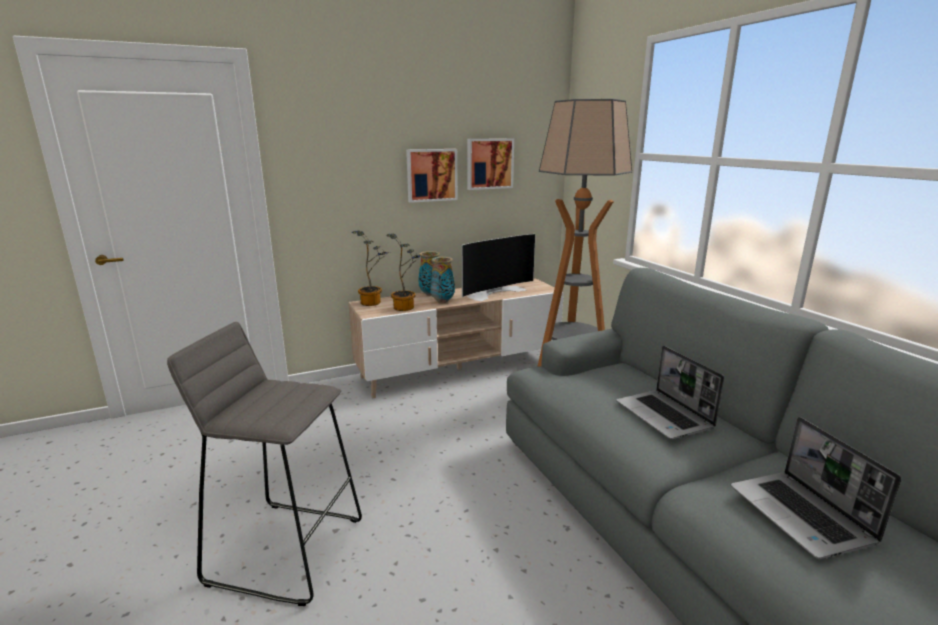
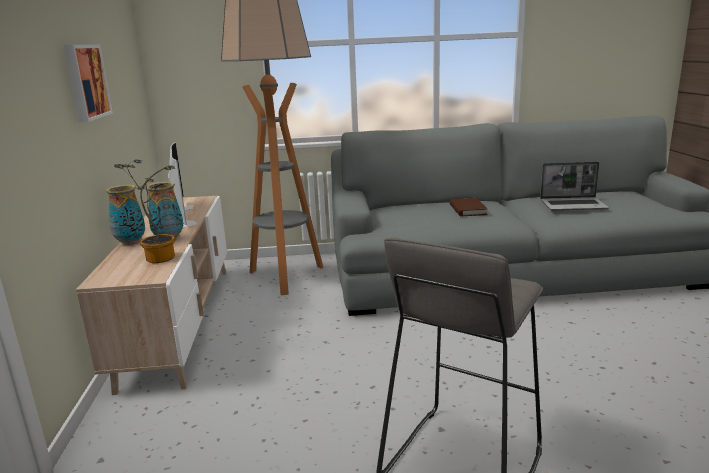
camera: 70 degrees left, 0 degrees up
(373, 302) = (108, 273): potted plant -> none
(489, 163) = (112, 65): picture -> none
(665, 416) = (467, 210): laptop -> brown book

